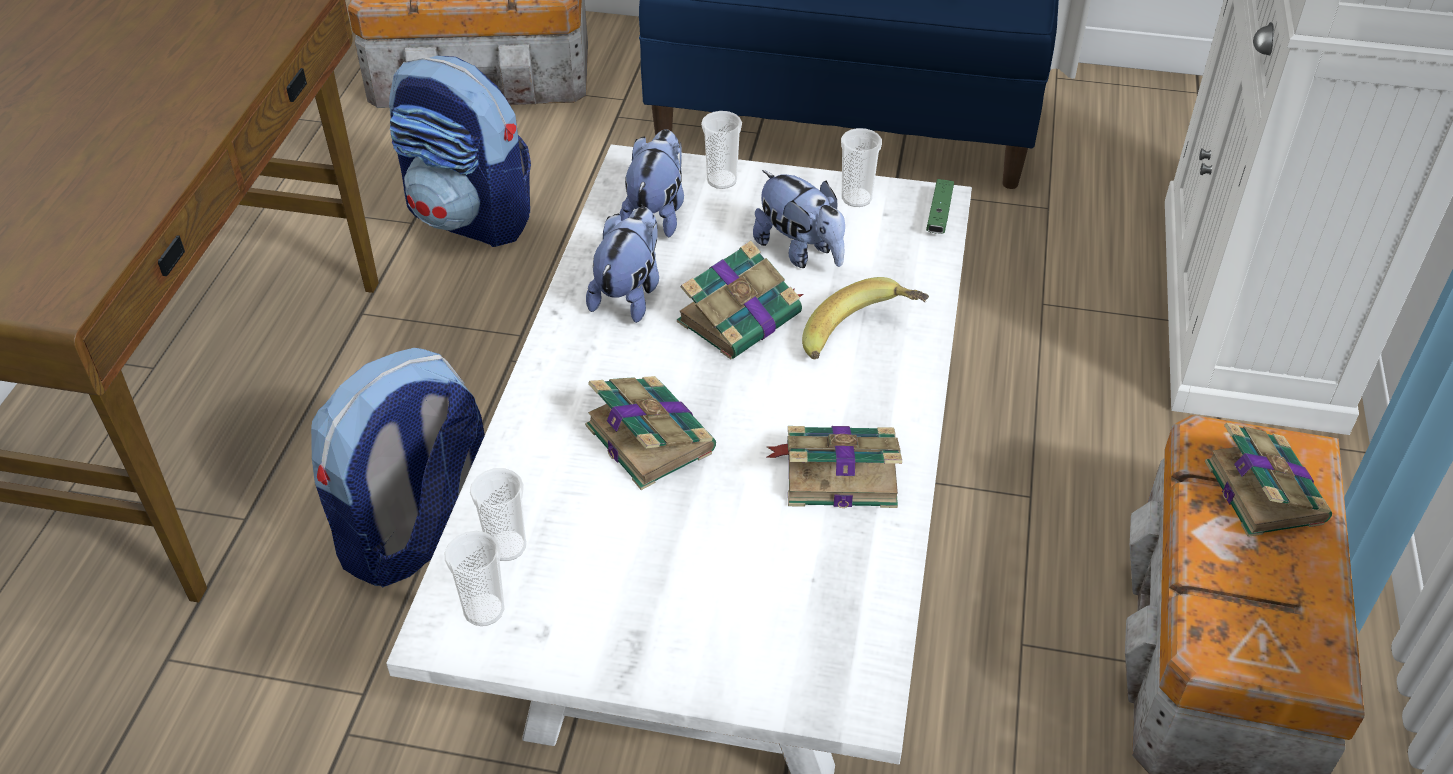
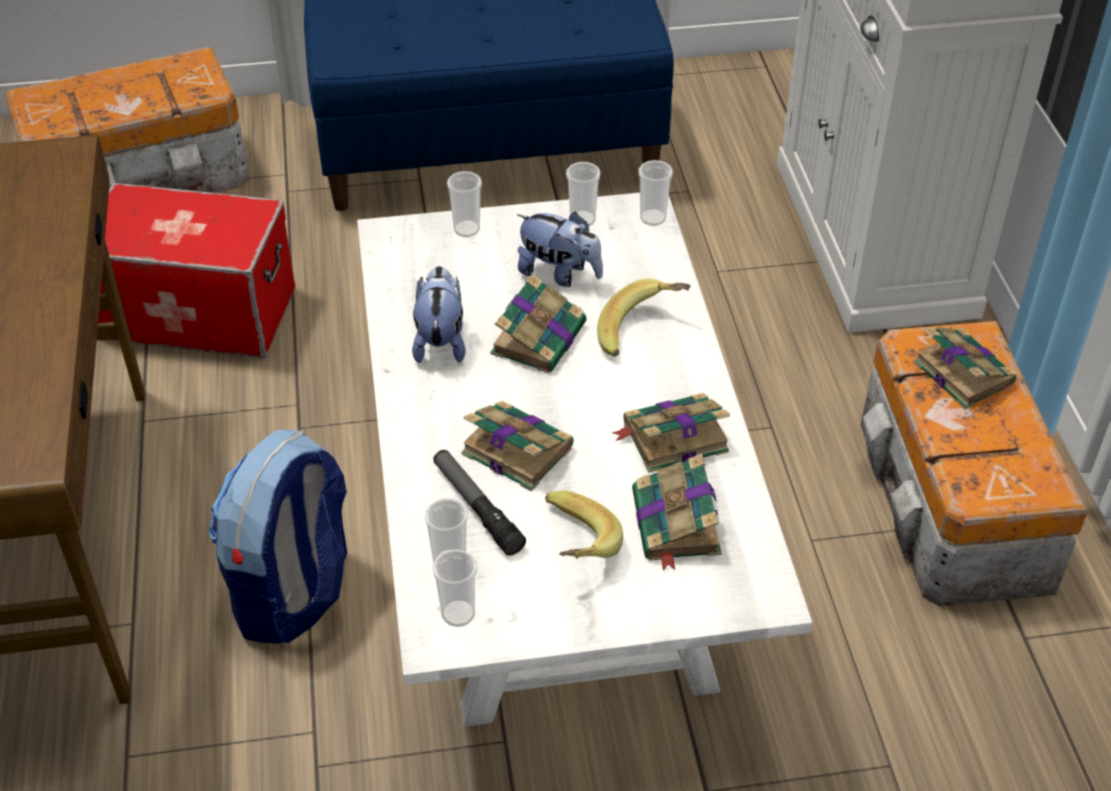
camera: 20 degrees left, 0 degrees up
(471, 217) = (199, 312): backpack -> storage box
(570, 492) = (477, 507): none -> flashlight
(654, 568) = (572, 546): none -> banana
(657, 213) = (428, 269): plush toy -> none
(790, 579) = (676, 525): none -> book
(939, 214) = (653, 218): green game controller -> cup

